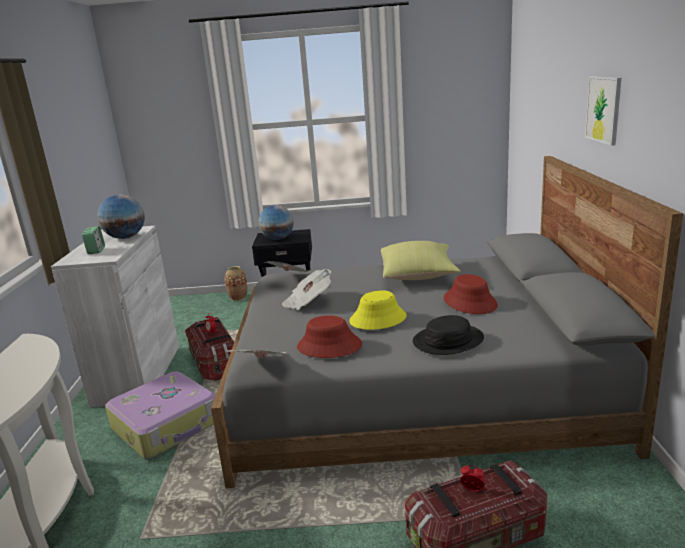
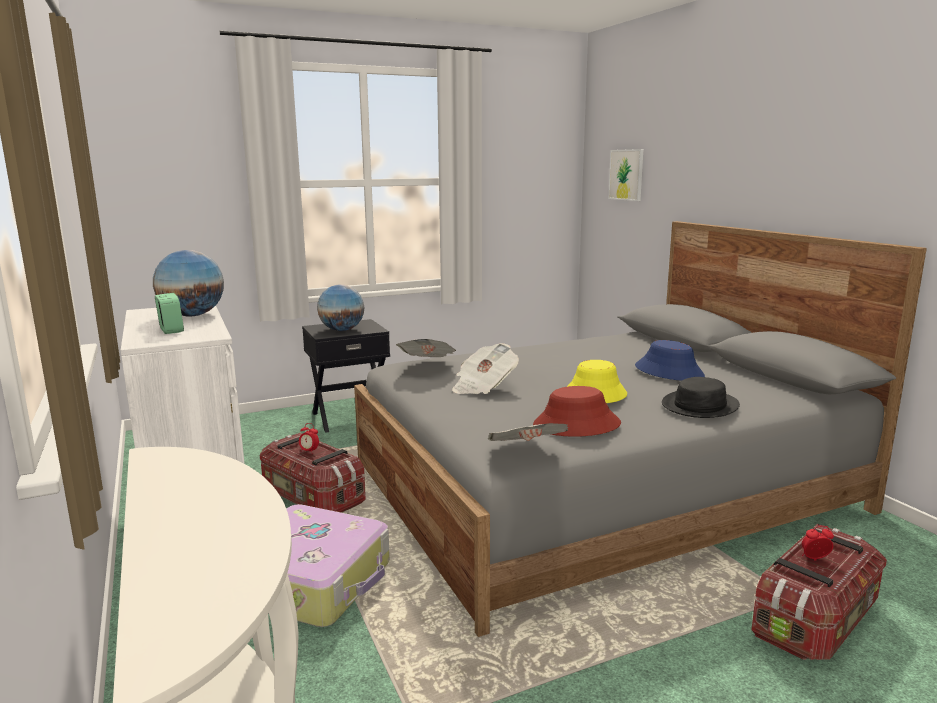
camera: 25 degrees left, 5 degrees down
(238, 297) = (268, 418): vase -> none
(418, 276) = (577, 353): yellow pillow -> none
(470, 302) = (669, 371): red hat -> blue hat
(603, 109) = (772, 163): picture -> picture (626, 175)

